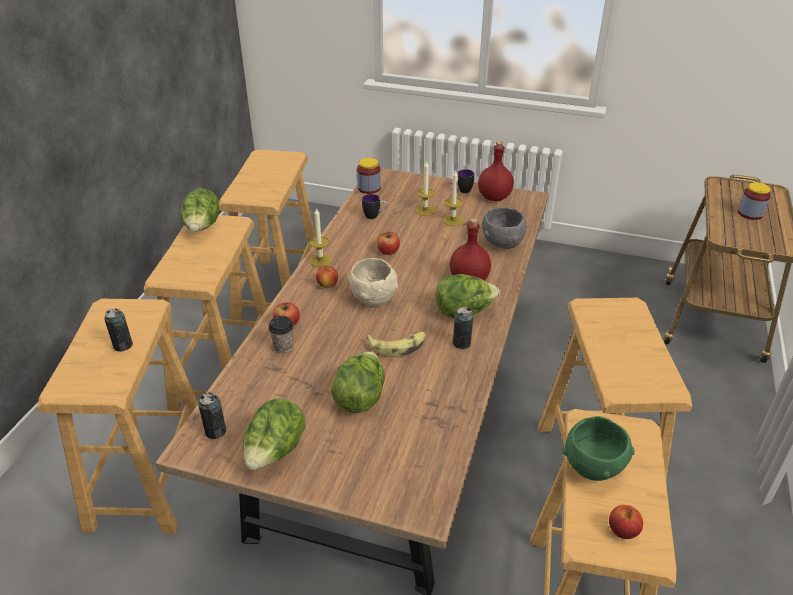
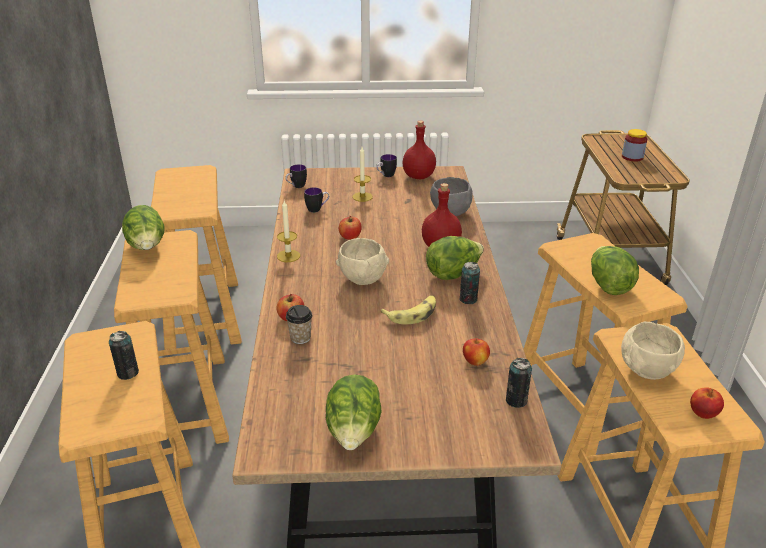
camera: 20 degrees left, 5 degrees down
(215, 431) = (280, 430): can -> can (516, 400)
(327, 285) = (309, 276): apple -> apple (475, 361)
(360, 397) = (405, 365): lettuce -> lettuce (608, 285)
(369, 188) = (296, 187): jar -> mug
(452, 220) = (393, 201): candle -> none
(592, 467) = (646, 371): green bowl -> beige bowl

